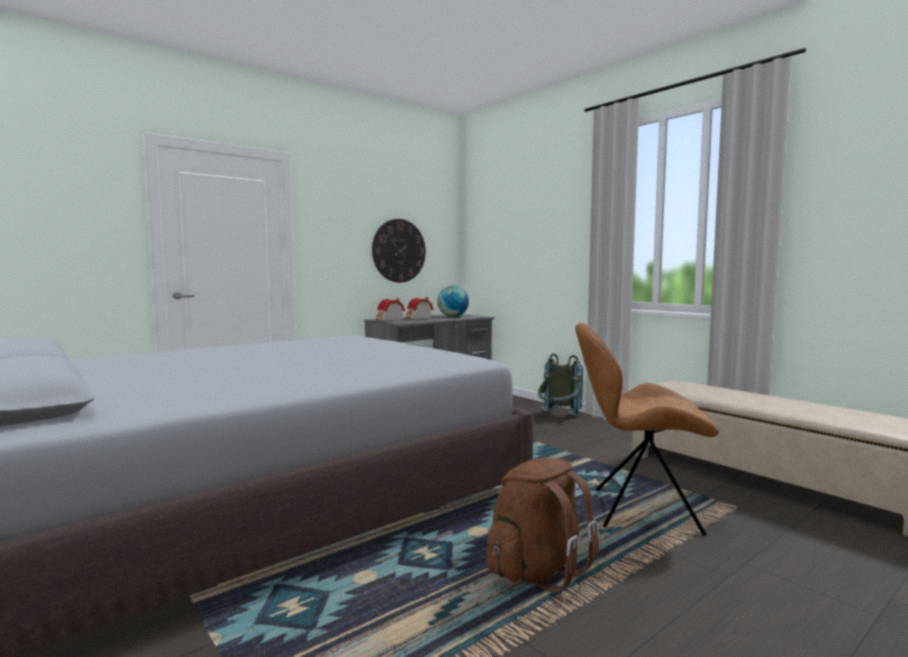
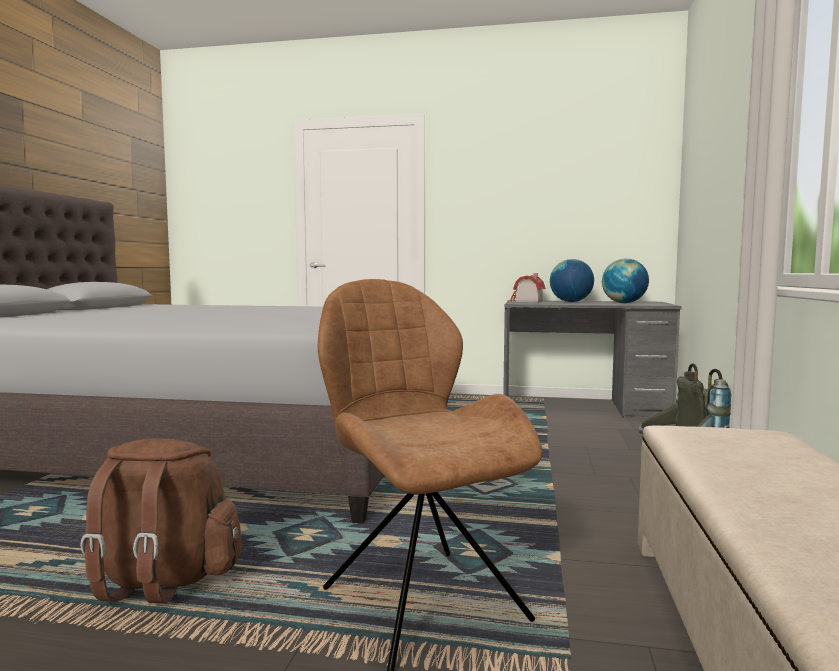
camera: 50 degrees right, 0 degrees up
(399, 251) = (566, 214): wall clock -> none
(418, 318) = (571, 302): toy house -> globe

